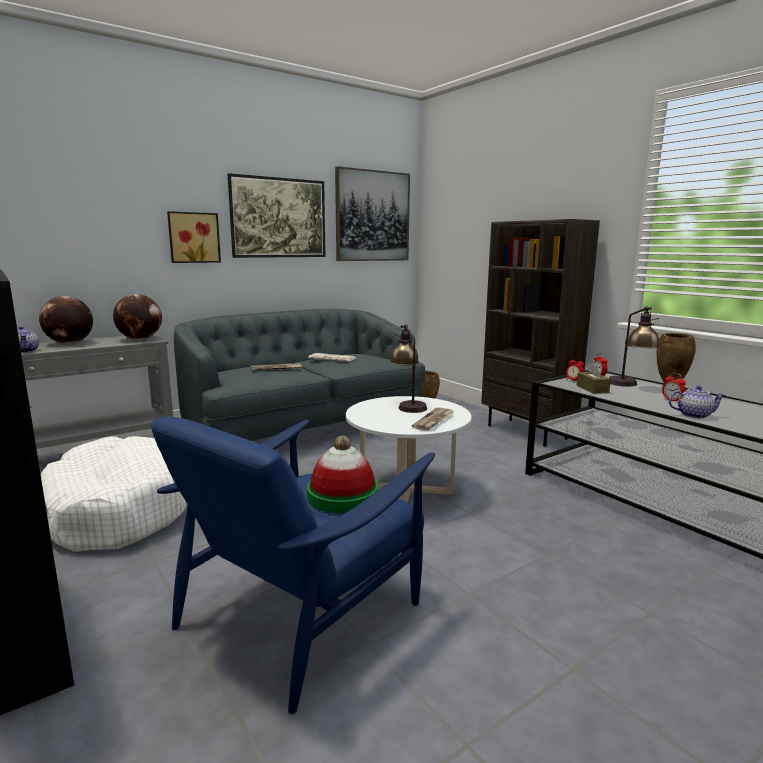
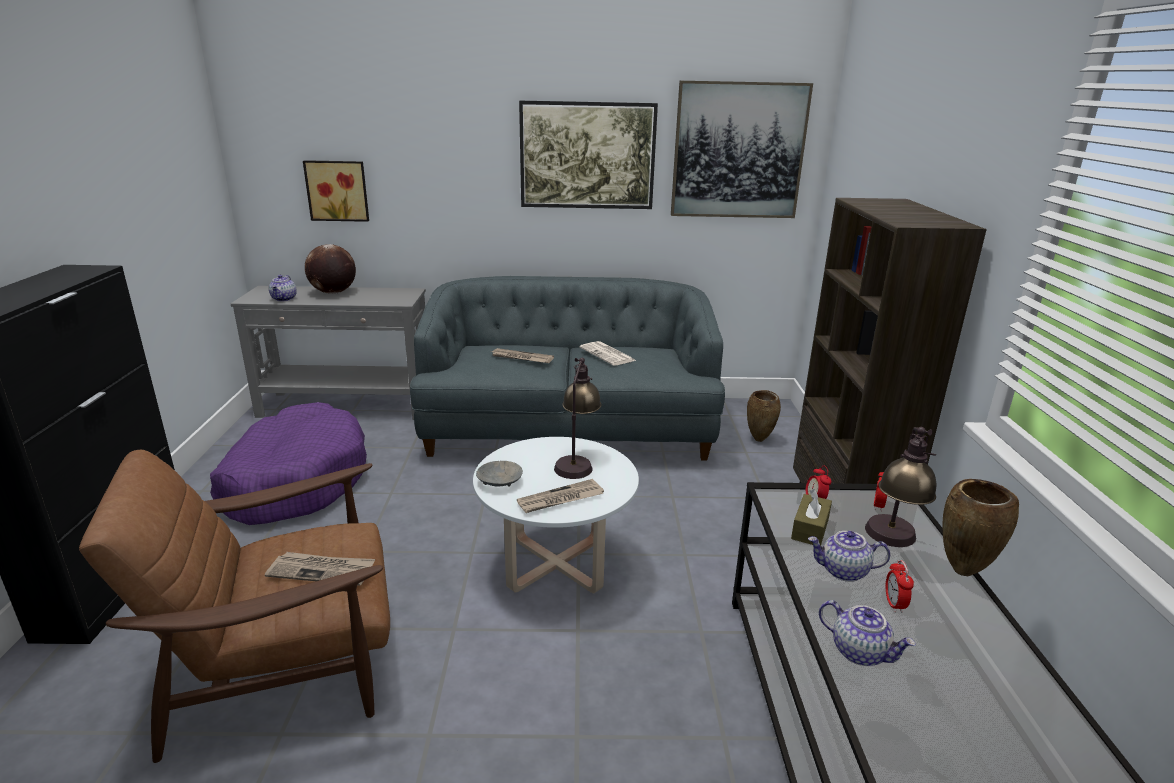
camera: 35 degrees right, 10 degrees up
(115, 511) = (295, 480): white dog bed -> purple dog bed
(140, 339) = (395, 297): globe -> none
(193, 237) = (474, 181): picture -> picture (338, 190)
(303, 609) = (284, 664): blue armchair -> brown armchair
(342, 496) = (322, 570): hat -> newspaper
(380, 423) = (500, 481): none -> grey bowl
(634, 397) = (843, 571): none -> teapot

